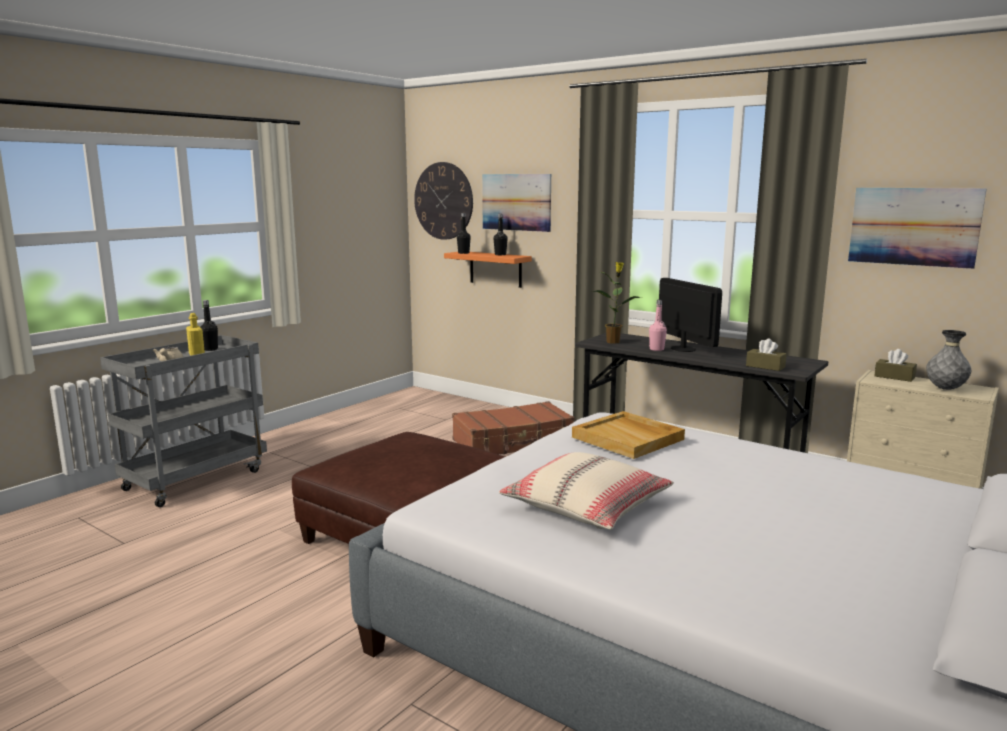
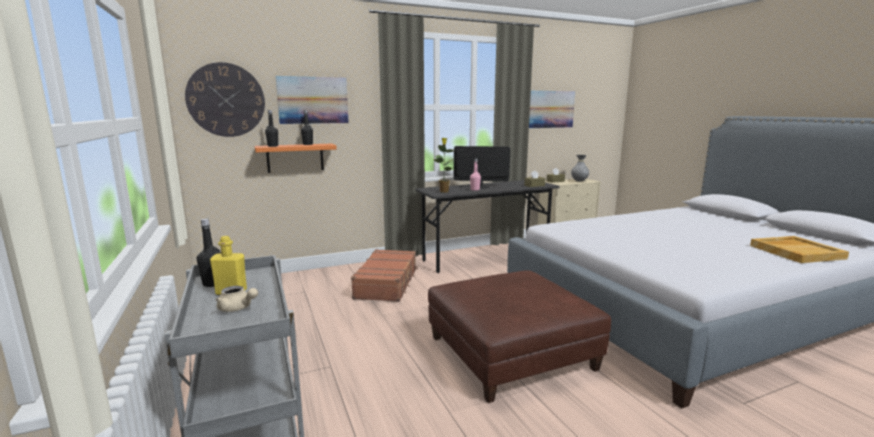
camera: 60 degrees left, 0 degrees up
(587, 506) = (698, 254): beige pillow -> none
(628, 438) = (597, 228): beige tray -> beige tray (796, 252)

